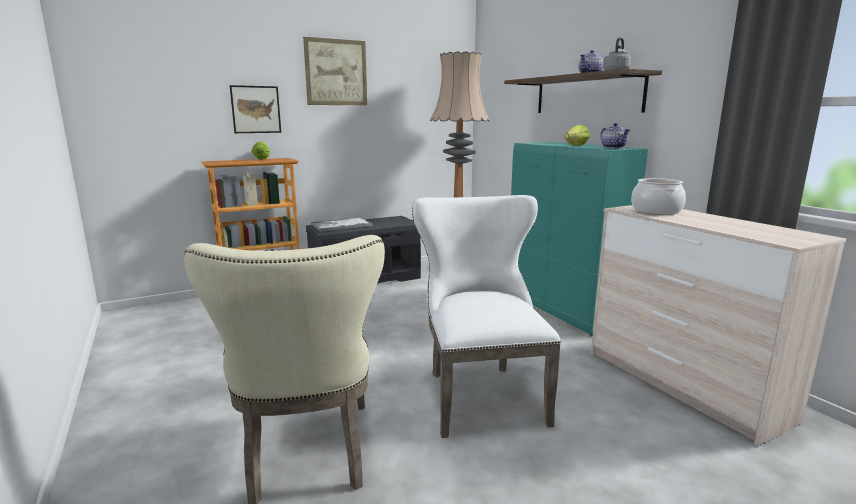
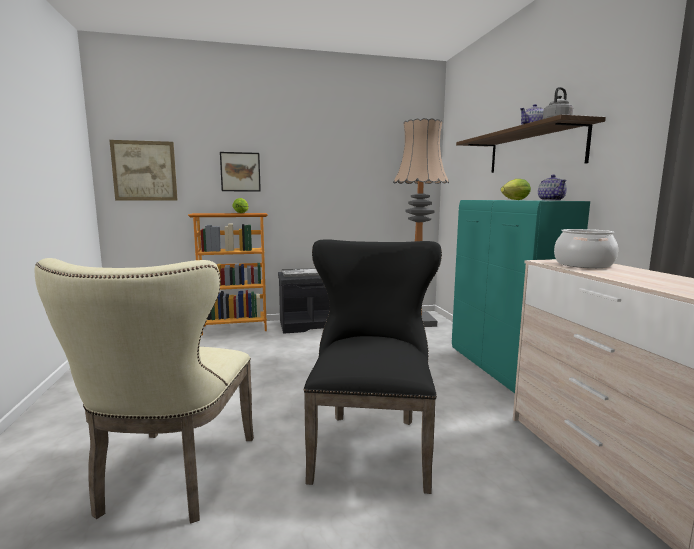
camera: 15 degrees right, 5 degrees down
(336, 72) = (310, 141): picture -> picture (144, 171)
(479, 393) = (370, 443): white chair -> black chair

